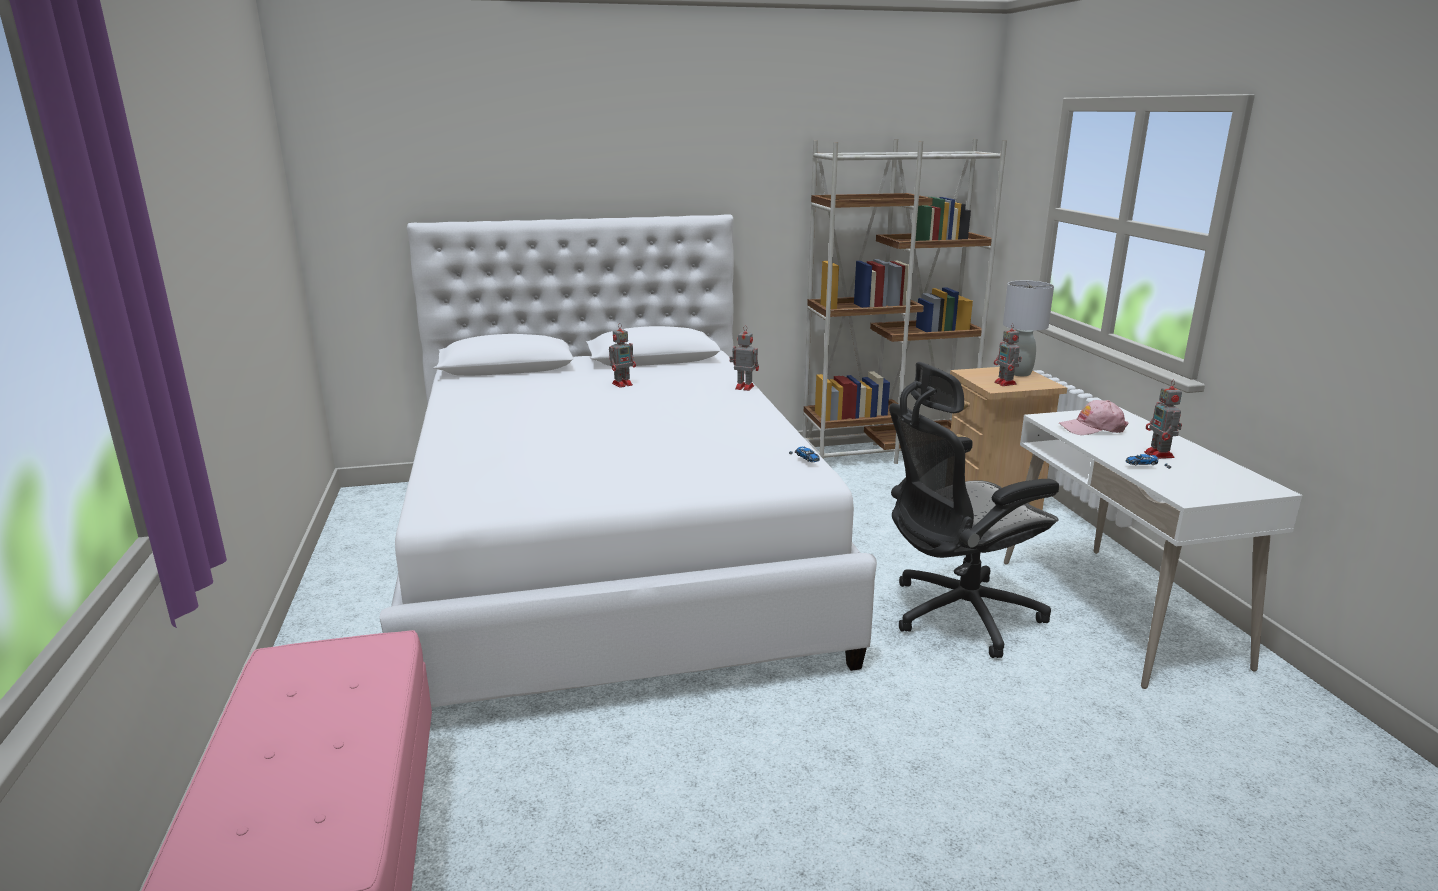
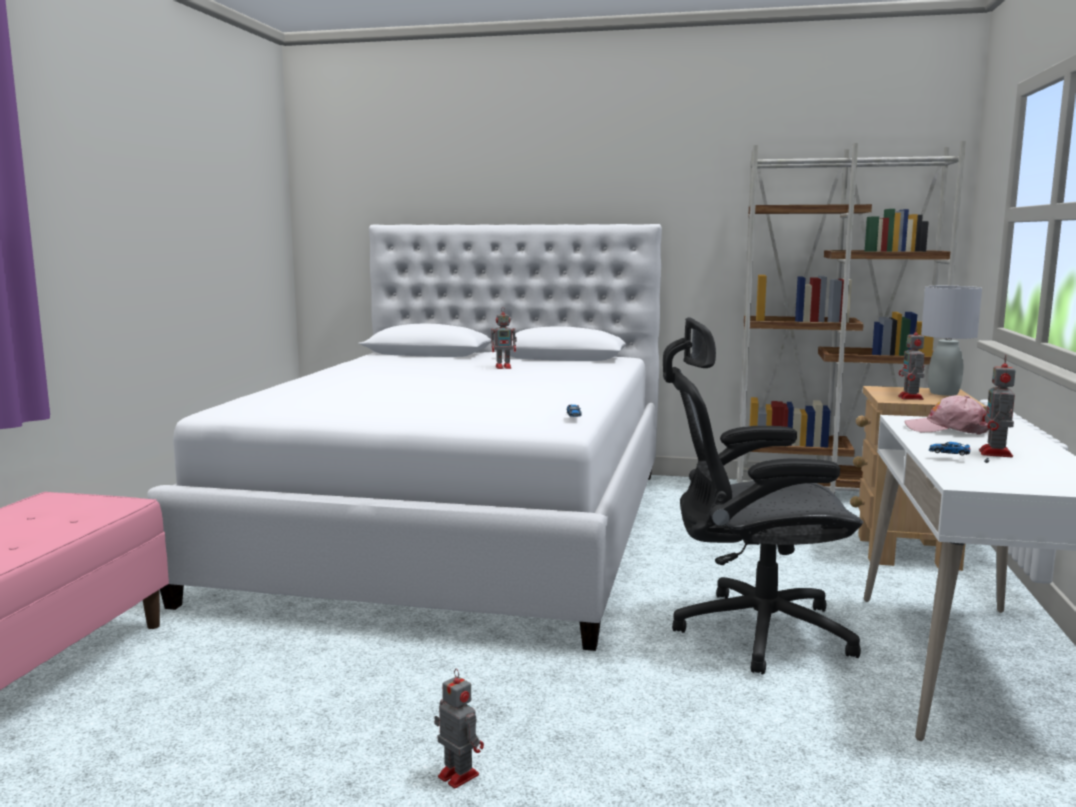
camera: 25 degrees right, 10 degrees down
(743, 387) = (609, 376): toy robot -> toy robot (457, 775)

